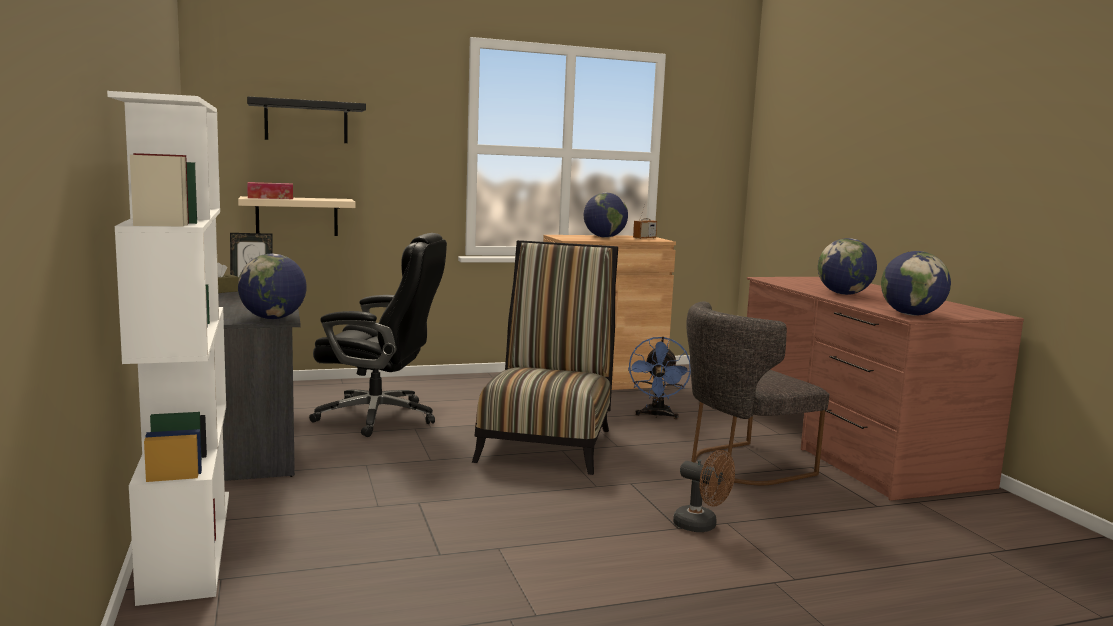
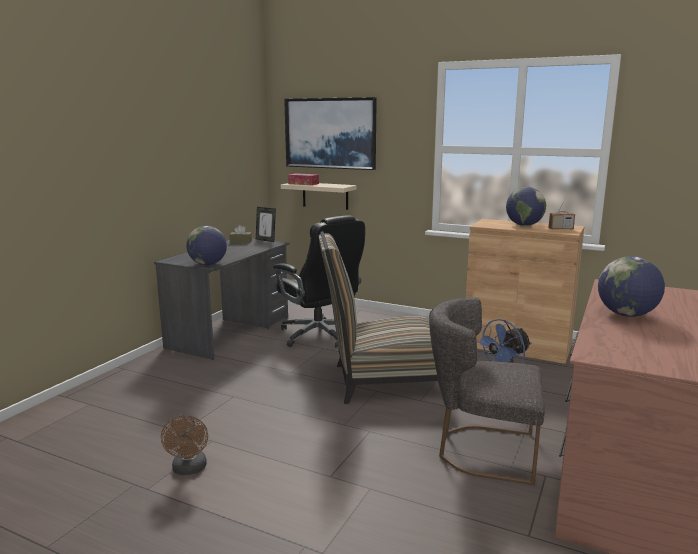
camera: 45 degrees right, 5 degrees up
(187, 542) = (113, 380): white bookcase -> none
(306, 121) = (330, 133): black shelf -> picture
(547, 441) = (380, 381): chair -> chair turned 150 degrees counterclockwise
(701, 526) = (347, 482): brown fan -> brown fan (189, 470)
(911, 315) = (604, 354): globe -> none

